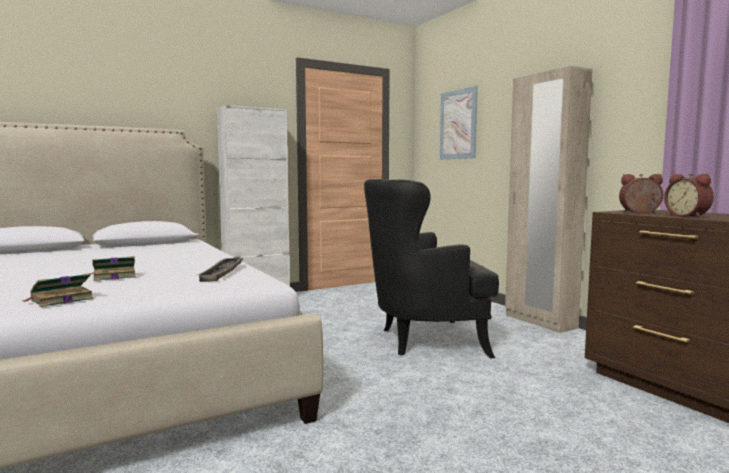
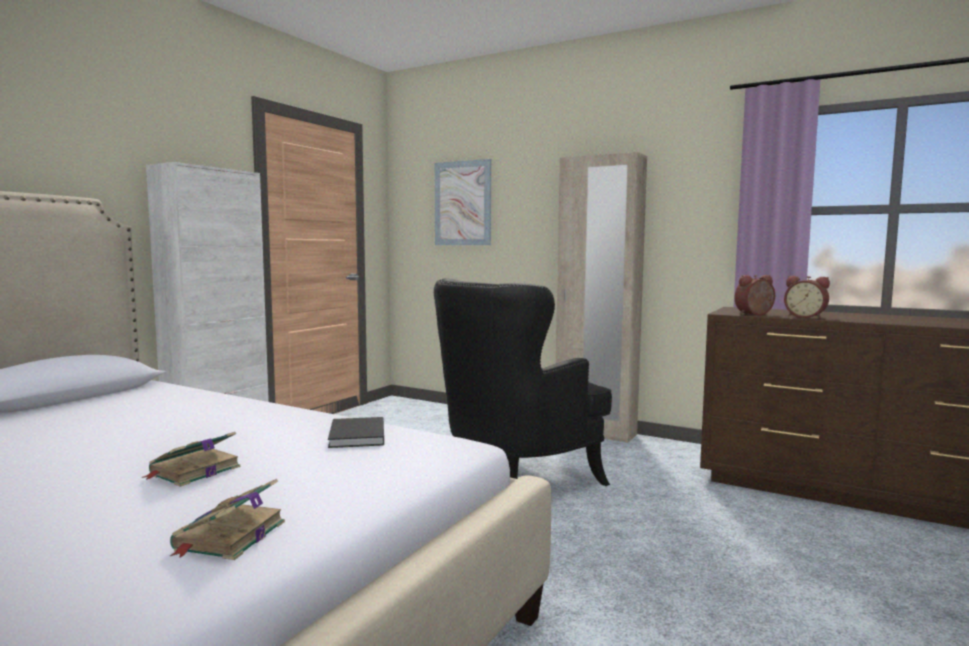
camera: 30 degrees left, 0 degrees up
(222, 273) = (356, 436): tray -> black book

